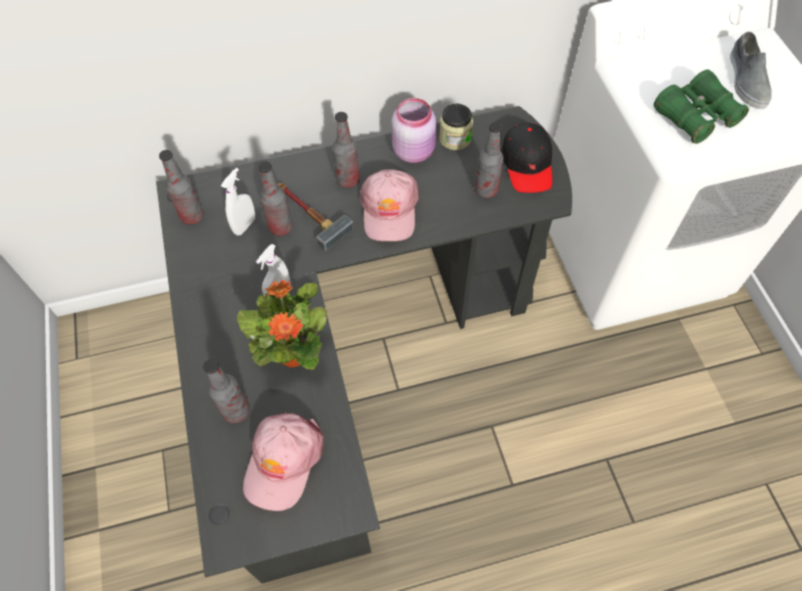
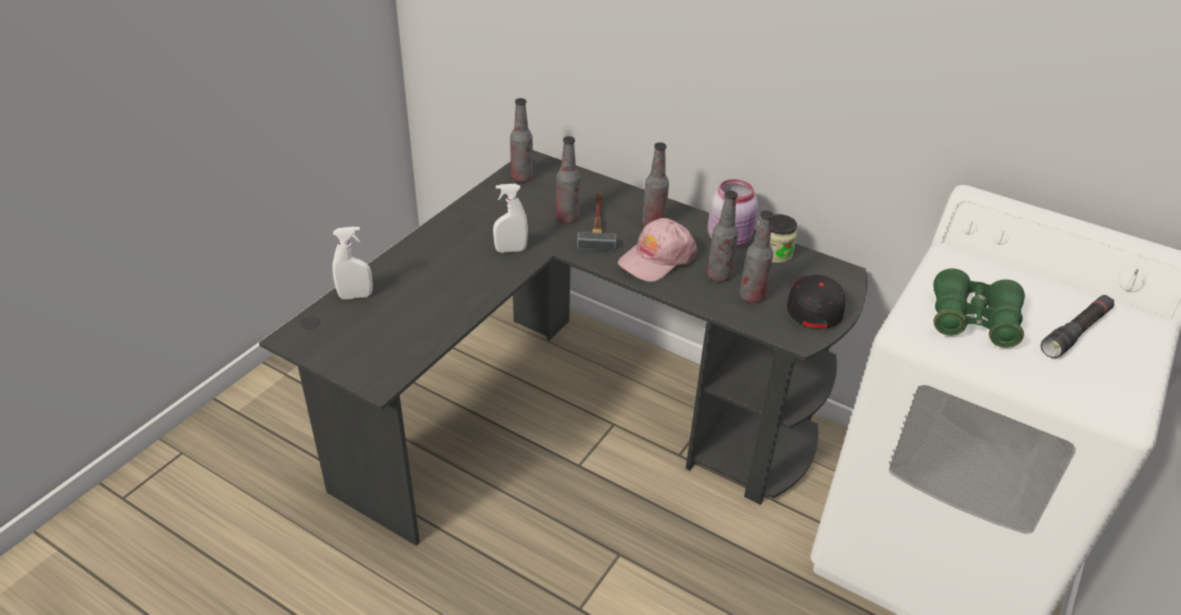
camera: 45 degrees right, 20 degrees down
(236, 411) = (396, 284): bottle -> bottle (719, 275)
(245, 225) = (546, 202): white spray bottle -> white spray bottle (355, 296)
(283, 462) = (381, 328): pink cap -> none
(293, 352) = (473, 283): potted plant -> none
(527, 164) = (814, 305): black cap -> black cap turned 150 degrees clockwise
(746, 80) = (1075, 332): grey shoe -> black flashlight

